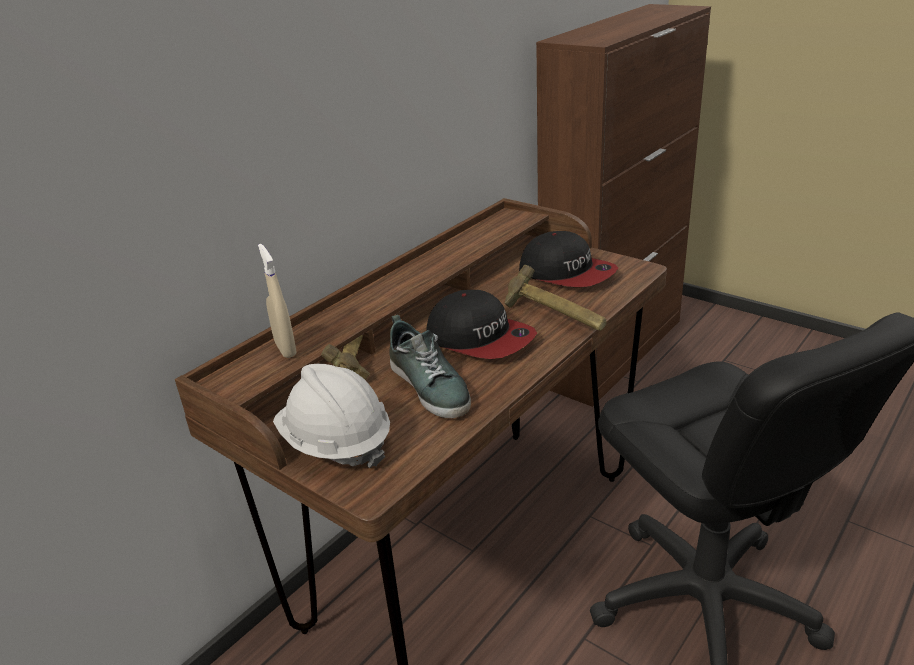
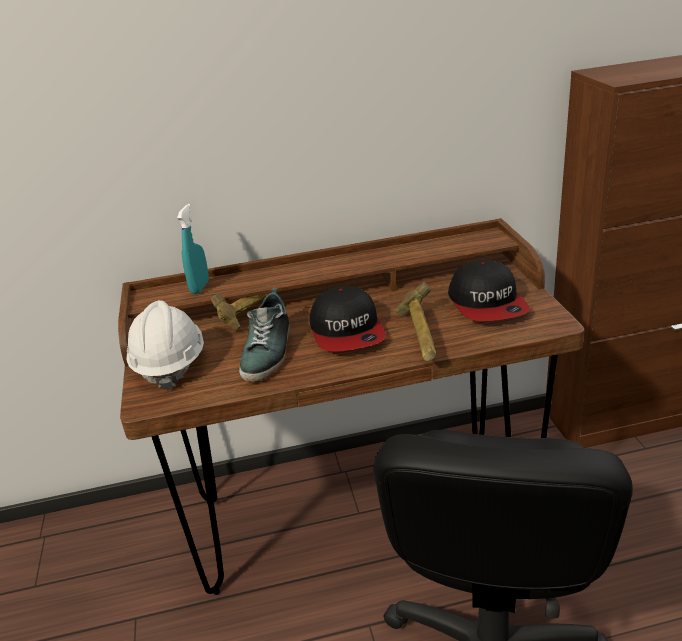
camera: 40 degrees right, 0 degrees up
(285, 349) = (200, 287): beige spray bottle -> turquoise spray bottle

